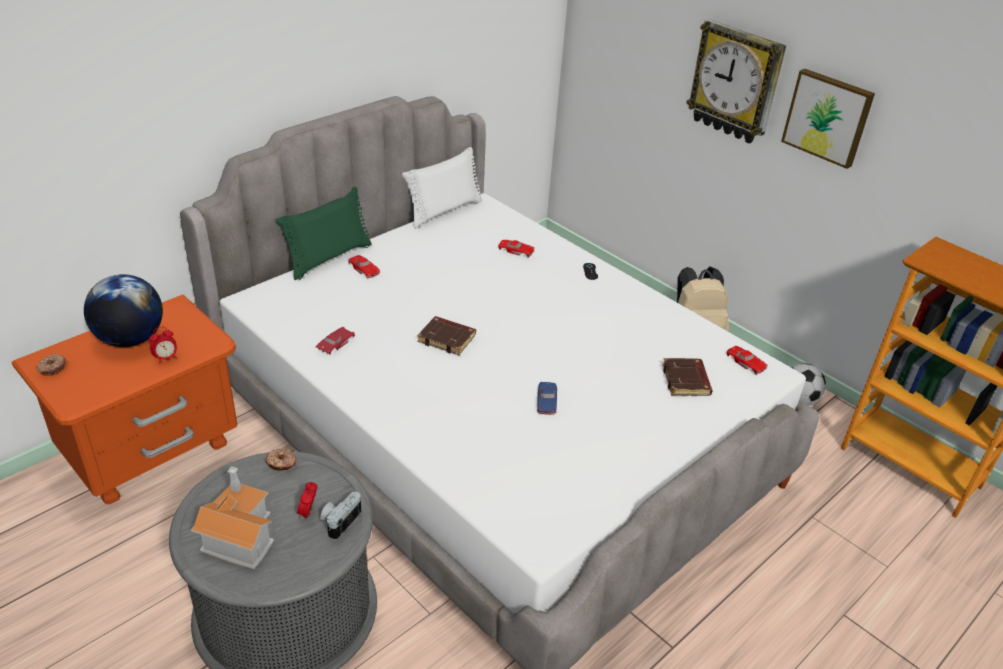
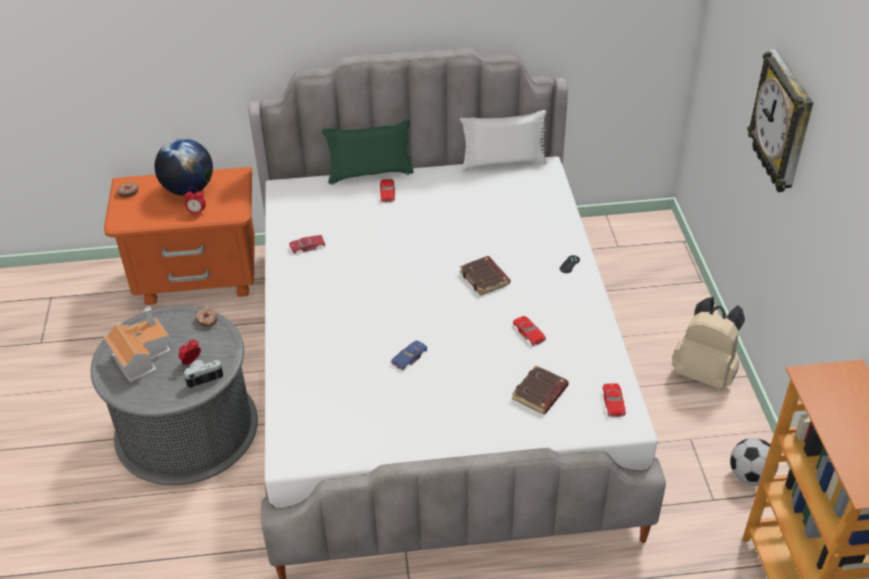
camera: 40 degrees right, 5 degrees up
(447, 338) = (389, 276): brown book -> brown book (485, 278)
(516, 250) = (525, 221): red toy car -> red toy car (529, 333)
(828, 117) = (827, 192): picture -> none

